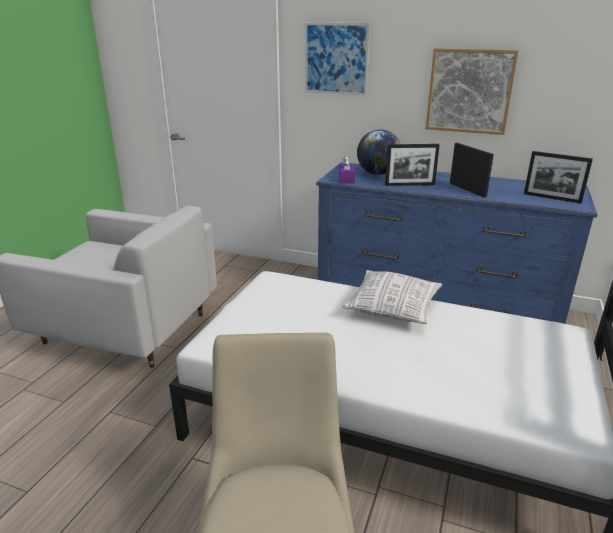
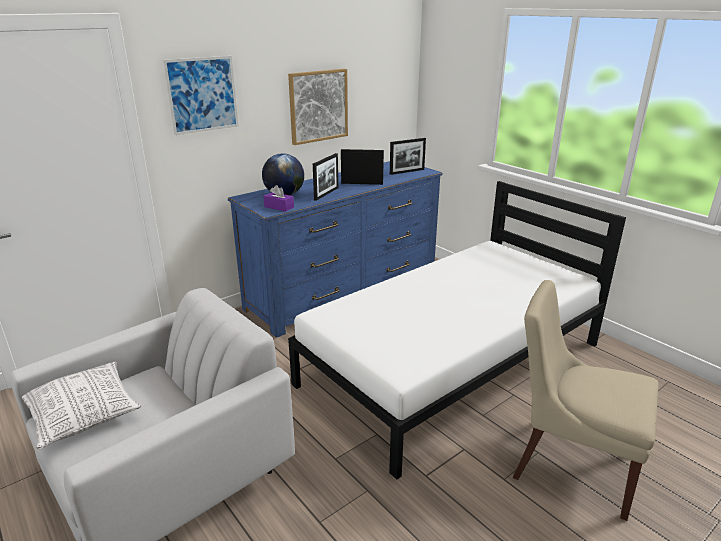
camera: 60 degrees left, 0 degrees up
(392, 308) = (419, 282): pillow -> pillow (83, 414)

